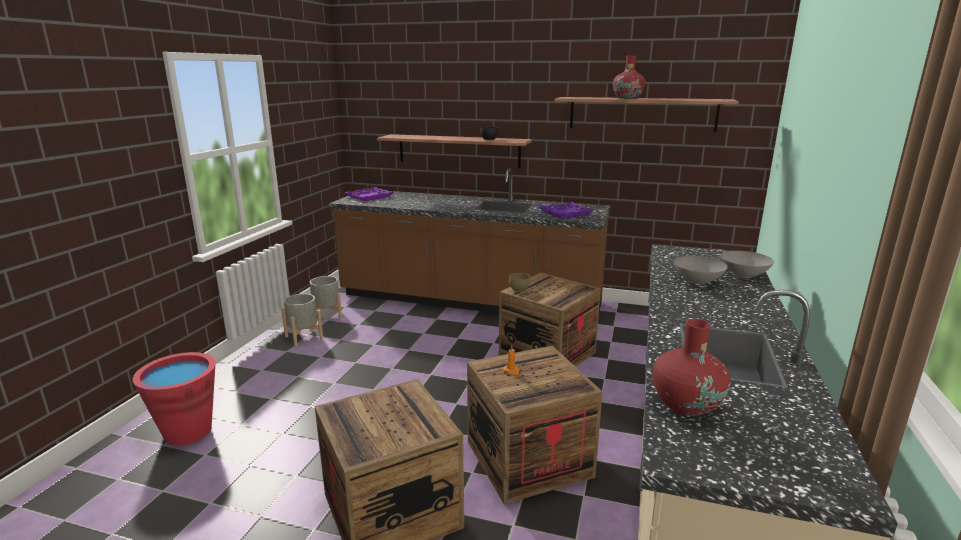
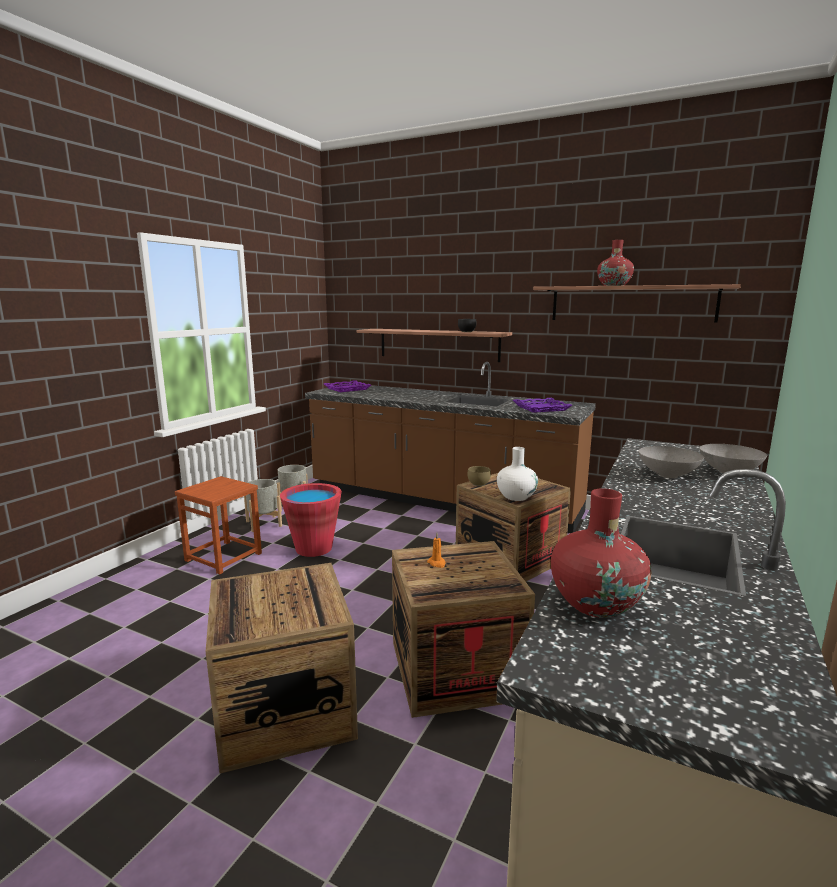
camera: 10 degrees right, 5 degrees down
(188, 432) = (118, 603): red bucket -> red bucket (314, 548)
(277, 375) = (224, 557): none -> brown stool
(556, 300) = (516, 497): none -> white vase

